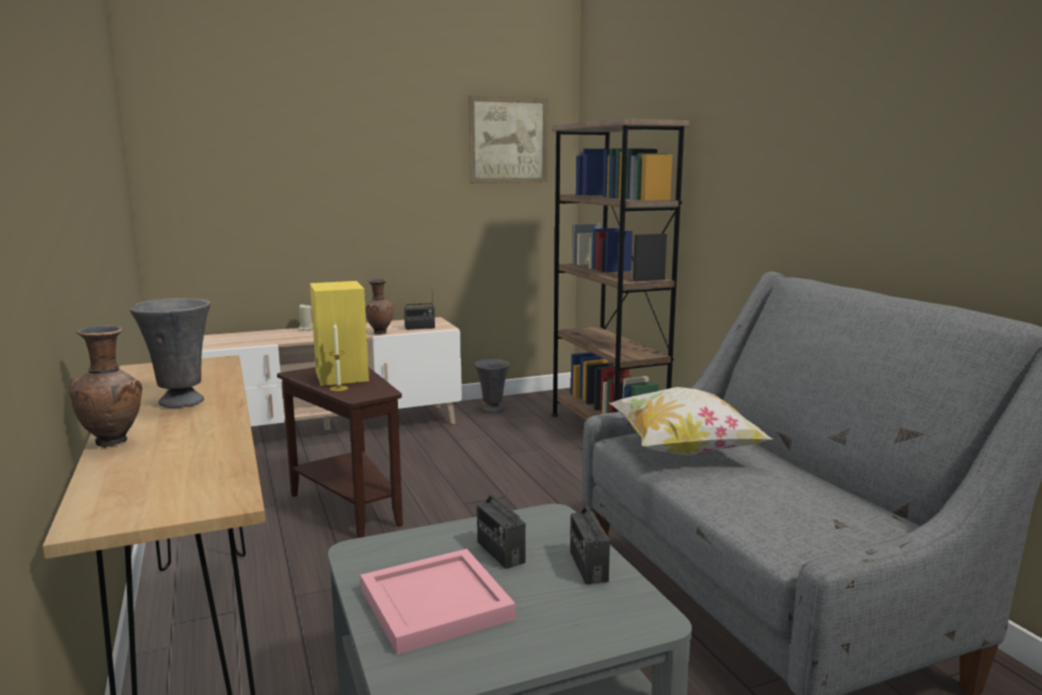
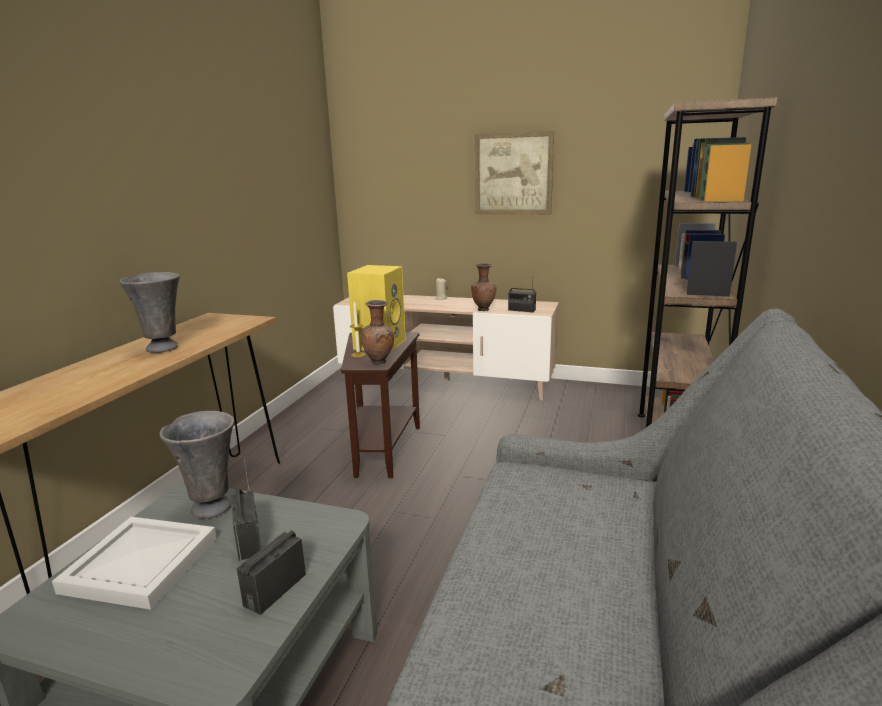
camera: 40 degrees right, 5 degrees up
(114, 442) = (71, 370): brown vase -> brown vase (379, 362)
(434, 605) = (138, 565): pink tray -> white tray
(492, 409) = (590, 395): grey vase -> grey vase (212, 507)
(500, 552) = (249, 541): radio -> radio turned 150 degrees clockwise
(508, 140) = (644, 132): picture -> picture (513, 174)
(683, 450) = (550, 503): pillow -> none

